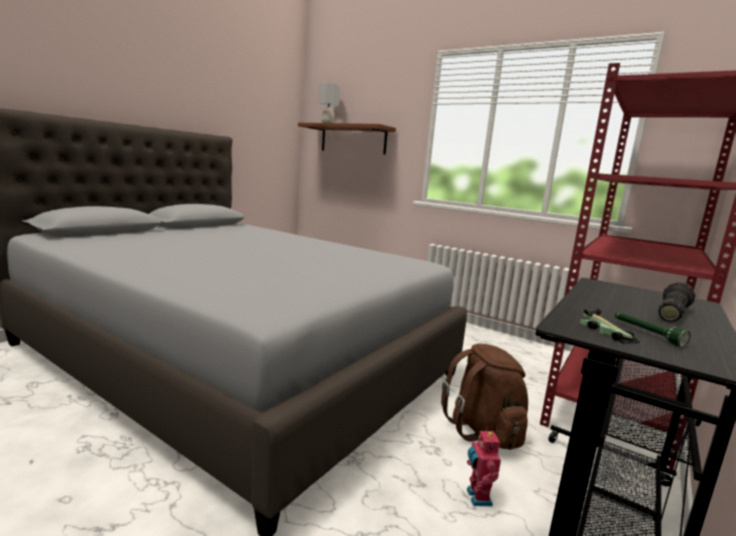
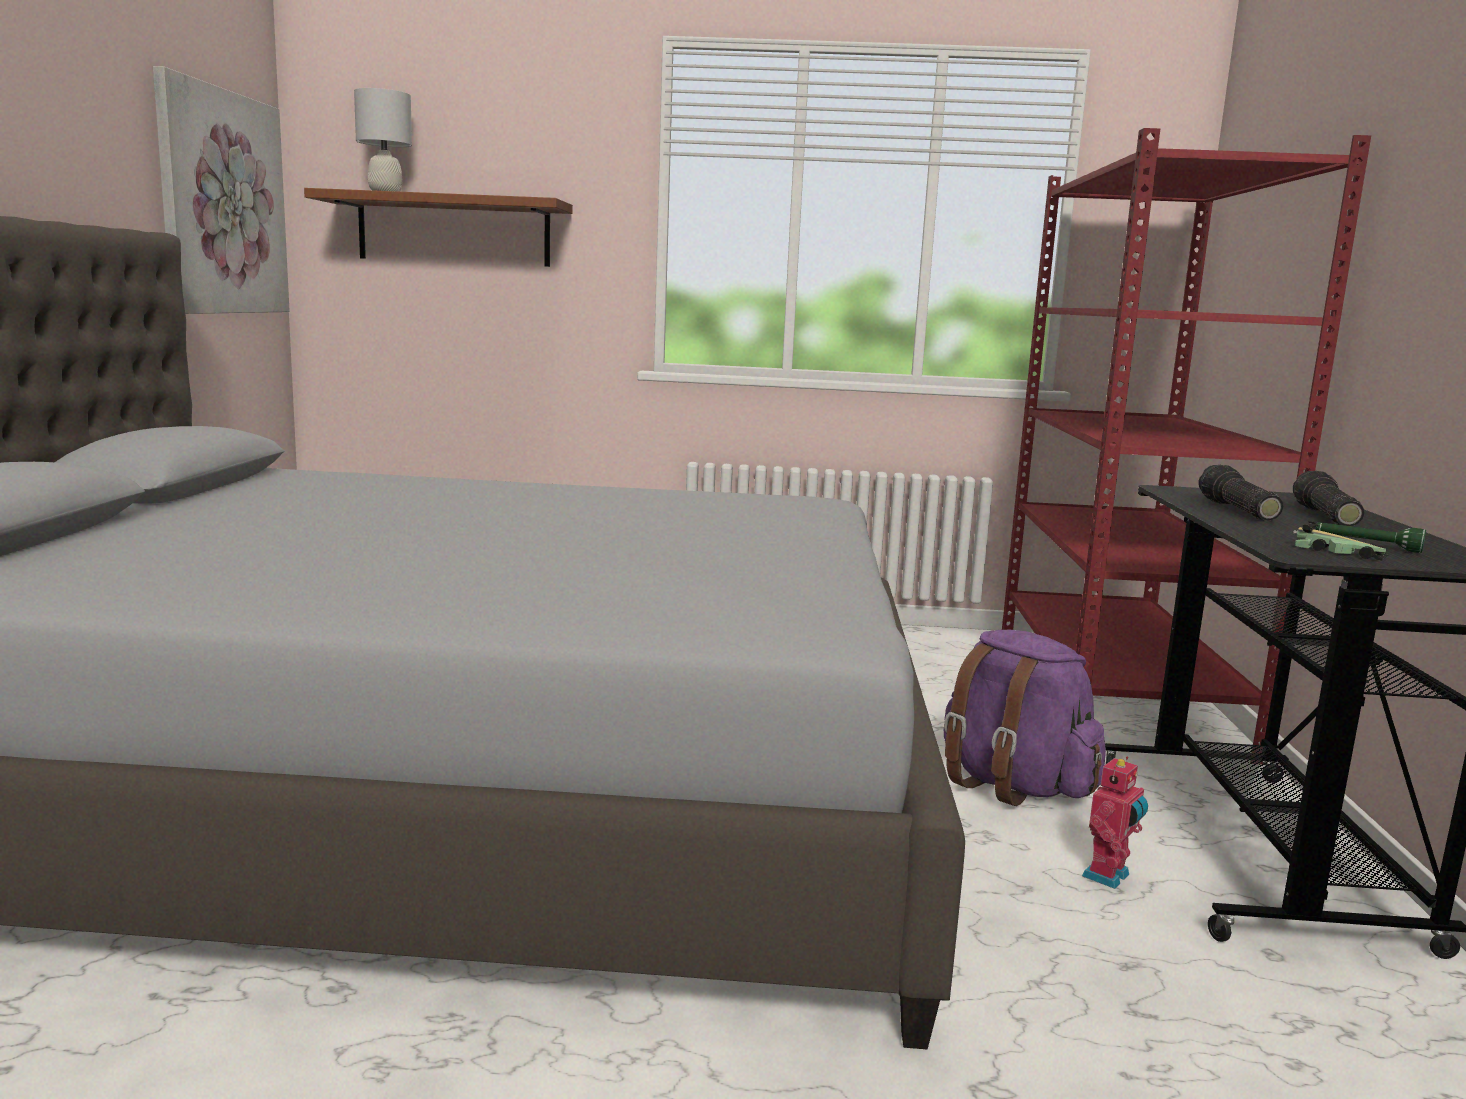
camera: 30 degrees left, 0 degrees up
(267, 128) = (223, 203): none -> picture
(477, 497) = (1109, 876): toy robot -> toy robot turned 105 degrees counterclockwise
(483, 430) = (1012, 785): brown backpack -> purple backpack
(607, 299) = (1235, 510): none -> flashlight

